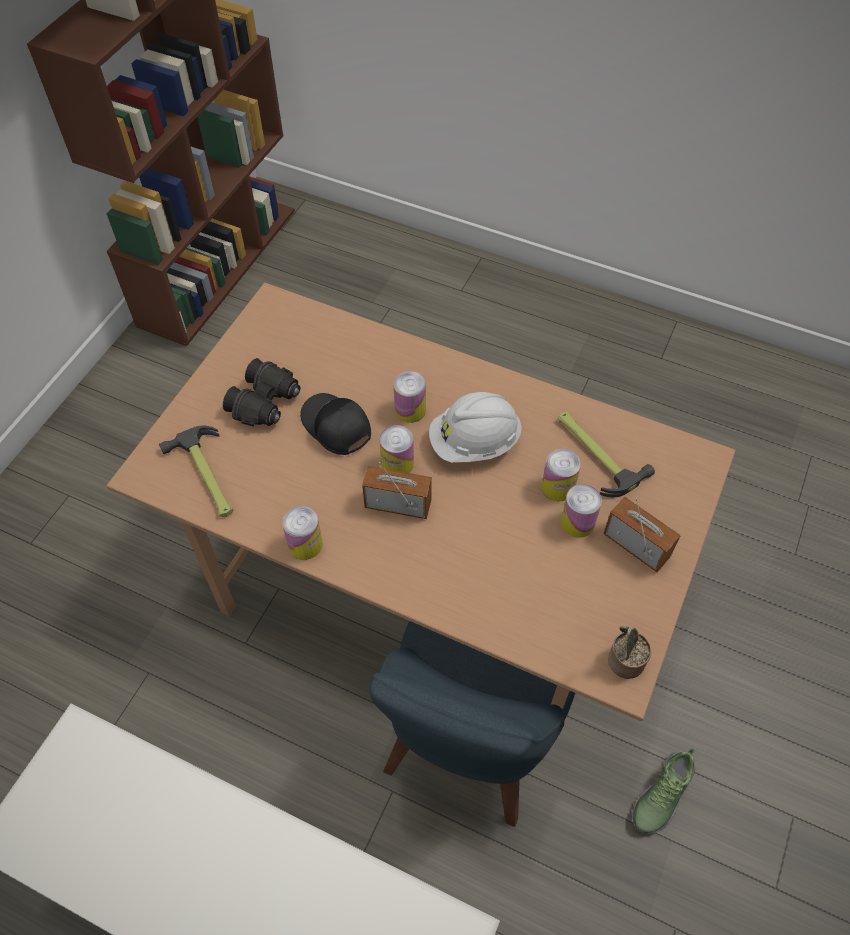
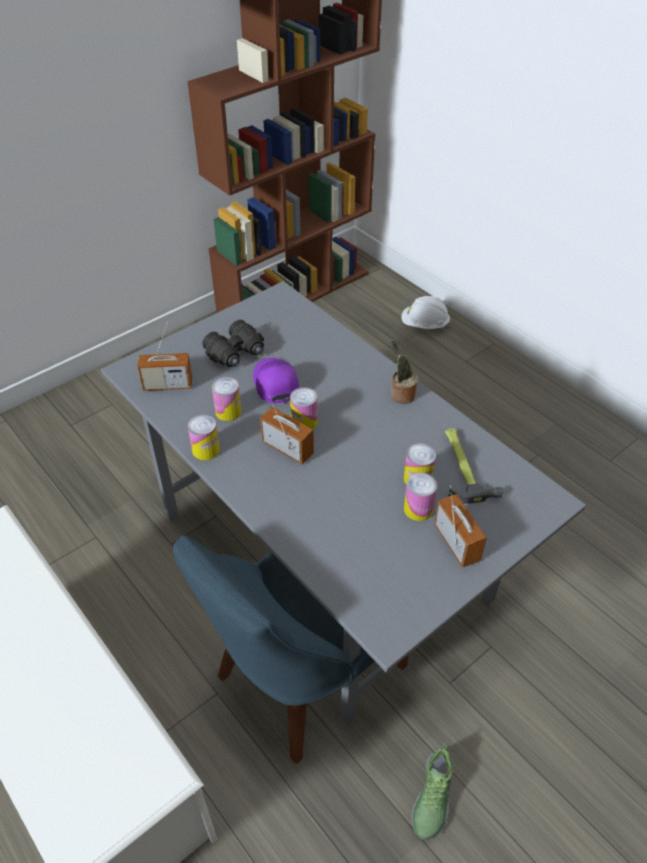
camera: 25 degrees right, 10 degrees down
(207, 476) = (168, 385): hammer -> radio
(335, 427) = (274, 384): black cap -> purple cap
(410, 409) = (336, 390): can -> can (228, 411)
(421, 587) = (320, 556): brown dining table -> grey dining table
(474, 443) = (370, 427): white hard hat -> white hard hat (424, 325)
(623, 662) = (395, 621): potted plant -> potted plant (401, 394)
(661, 795) = (432, 797): shoe -> shoe turned 45 degrees counterclockwise

